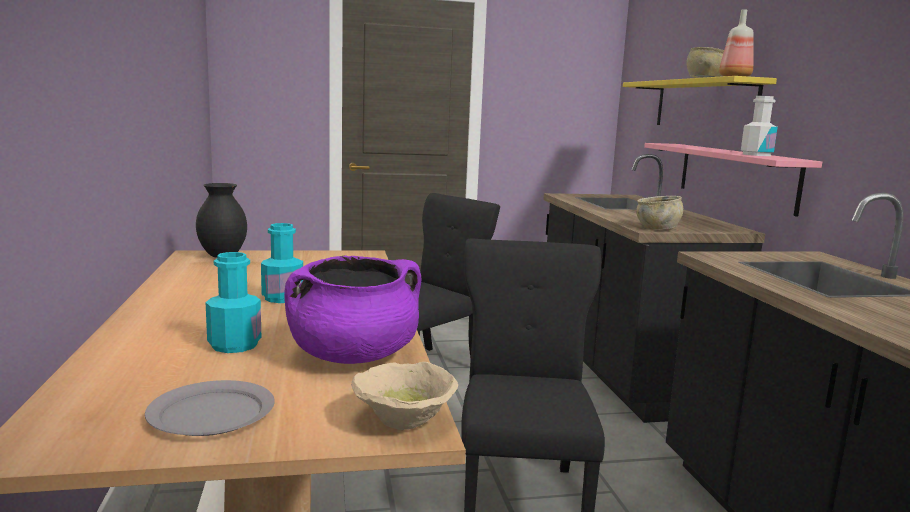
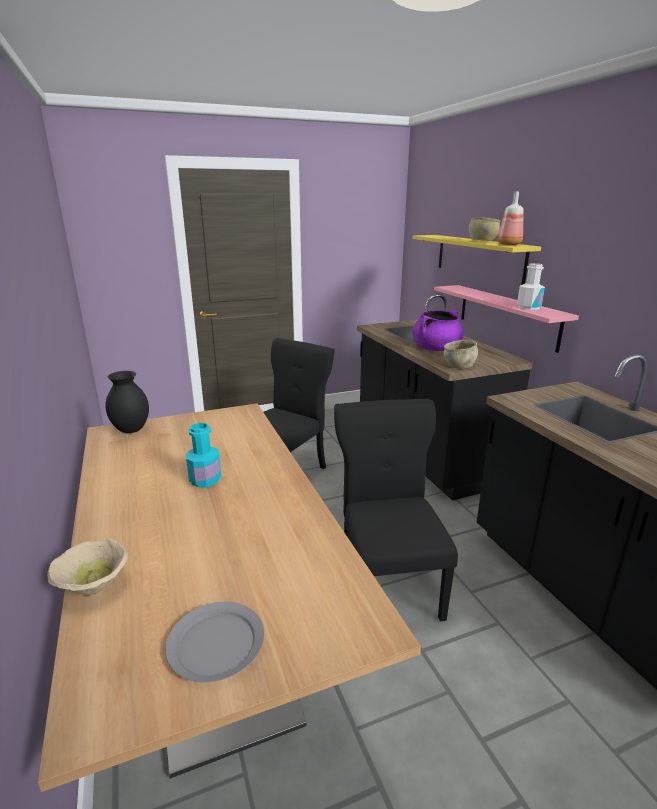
camera: 10 degrees left, 10 degrees up
(234, 345) = (194, 549): turquoise bottle -> none
(354, 356) = (293, 546): purple cooking pot -> purple cooking pot (436, 349)
(401, 420) = (362, 621): beige bowl -> beige bowl (92, 585)

